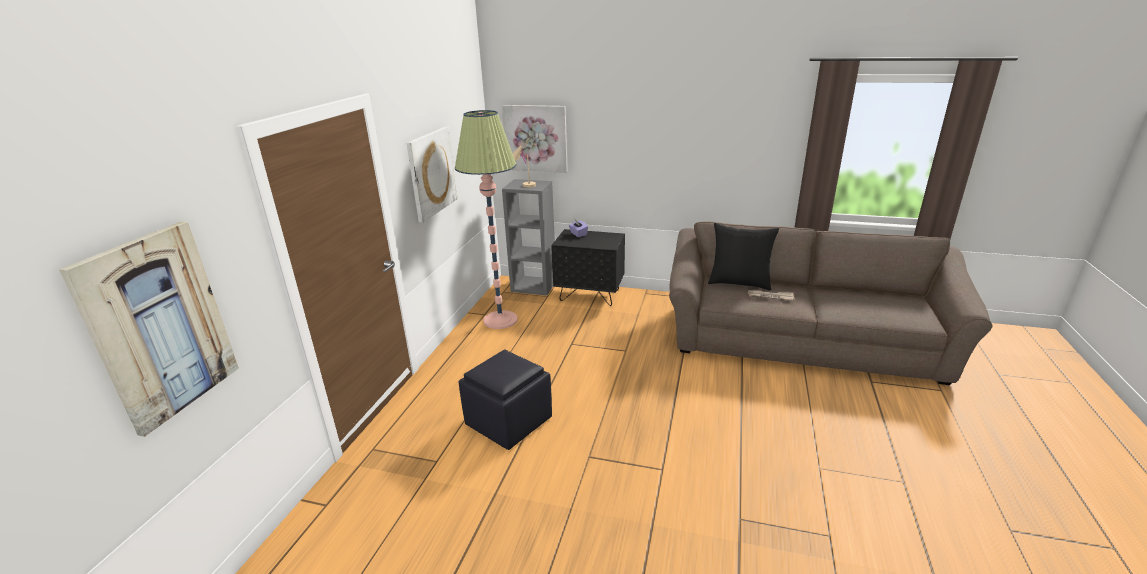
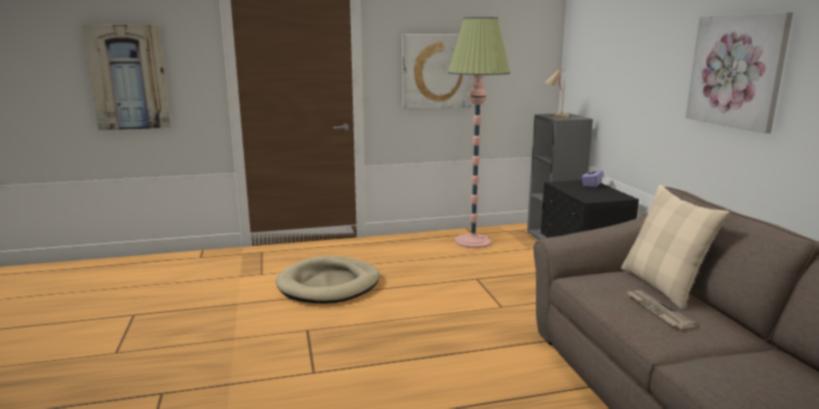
camera: 60 degrees right, 10 degrees down
(508, 421) = (329, 284): black ottoman -> beige dog bed
(536, 138) = (589, 67): picture -> picture (736, 71)
(739, 283) = (662, 286): black pillow -> beige pillow

